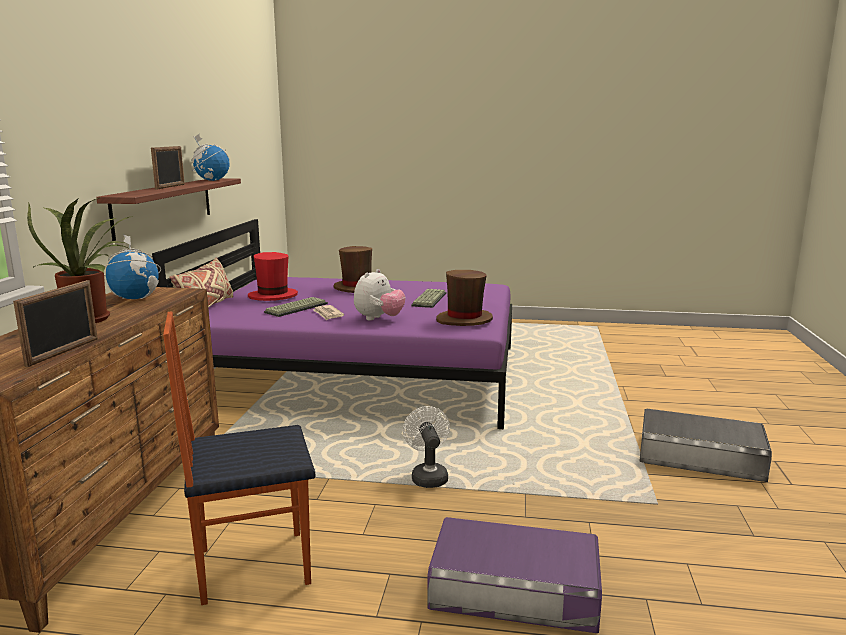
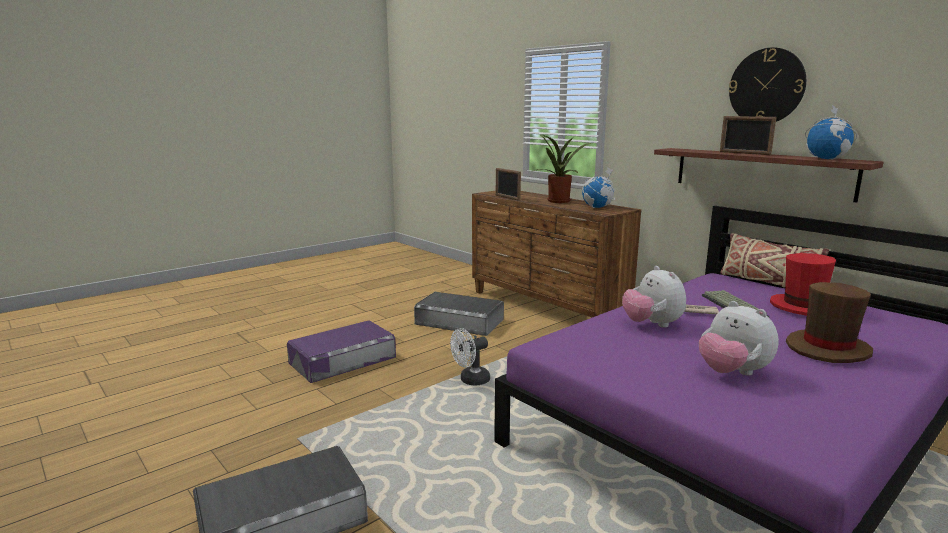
camera: 130 degrees right, 0 degrees up
(152, 114) = (766, 86): none -> wall clock
(252, 565) = (459, 322): chair -> grey storage box
(428, 299) = (732, 373): keyboard -> plush toy
(428, 476) = (470, 380): white fan -> white fan turned 120 degrees clockwise
(464, 320) = (596, 354): brown hat -> none

